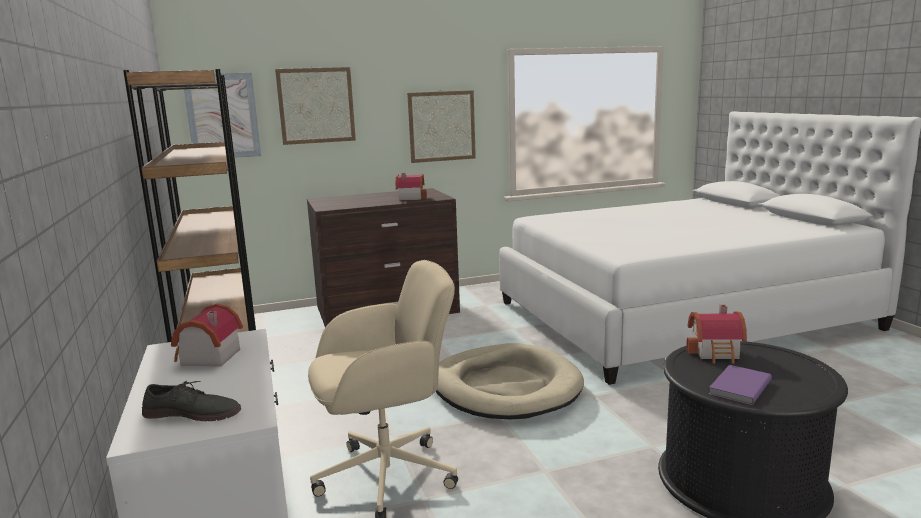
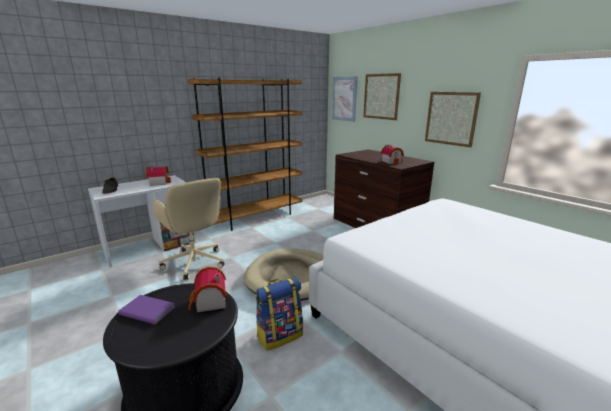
camera: 70 degrees right, 5 degrees up
(645, 409) = (280, 335): none -> backpack

